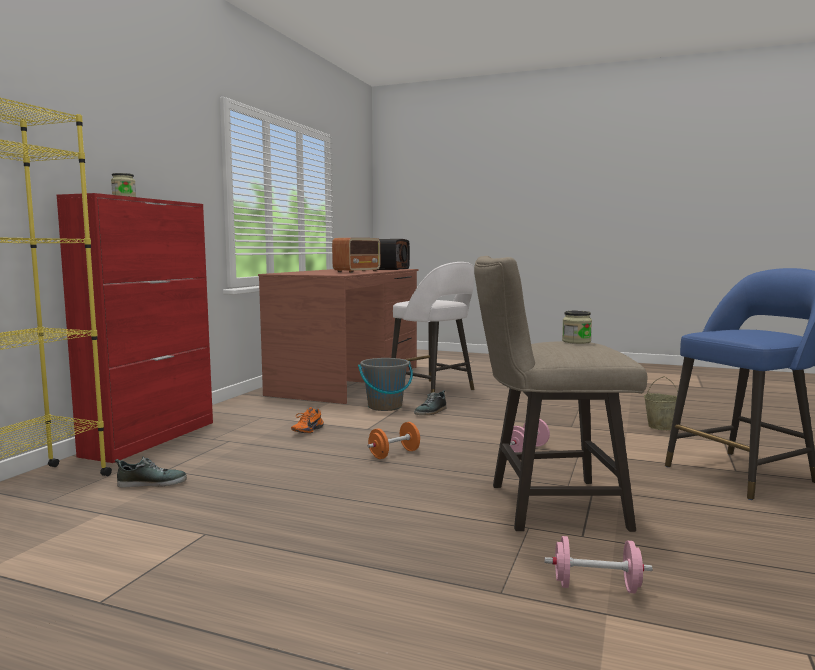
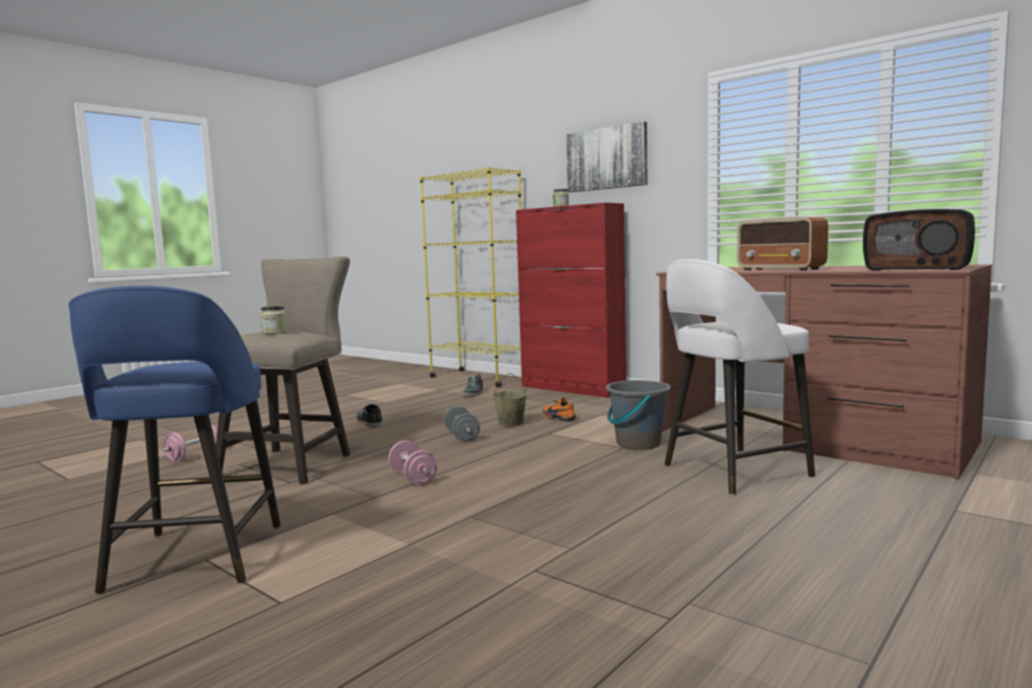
camera: 110 degrees right, 0 degrees up
(141, 146) = (607, 158): none -> picture
(394, 454) = (462, 436): orange dumbbell -> grey dumbbell
(431, 411) = (601, 459): shoe -> shoe (369, 422)
(661, 427) = (400, 579): beige bucket -> beige bucket (511, 423)

